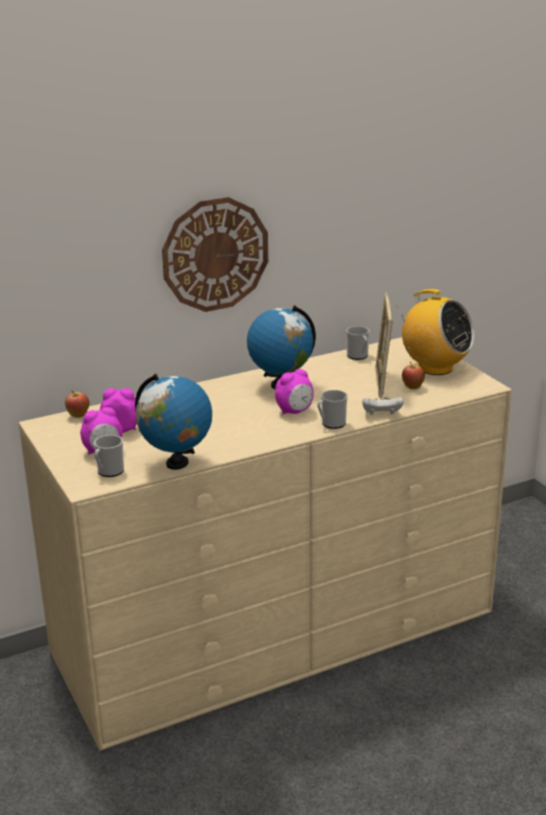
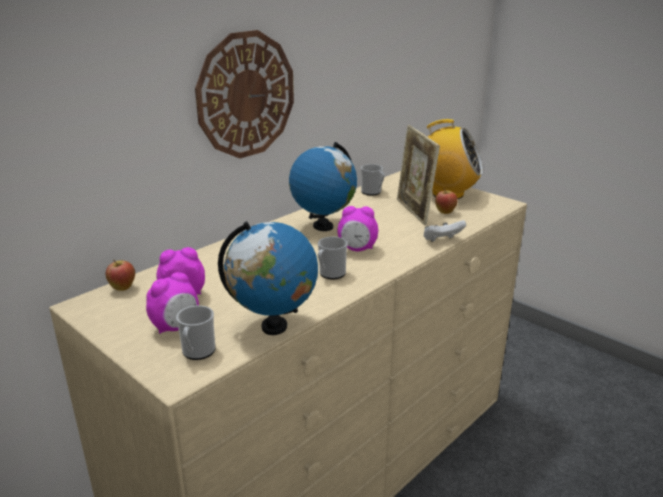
camera: 20 degrees left, 0 degrees up
(294, 411) = (357, 249): alarm clock -> alarm clock turned 60 degrees clockwise
(331, 424) = (403, 256): mug -> mug (330, 274)

